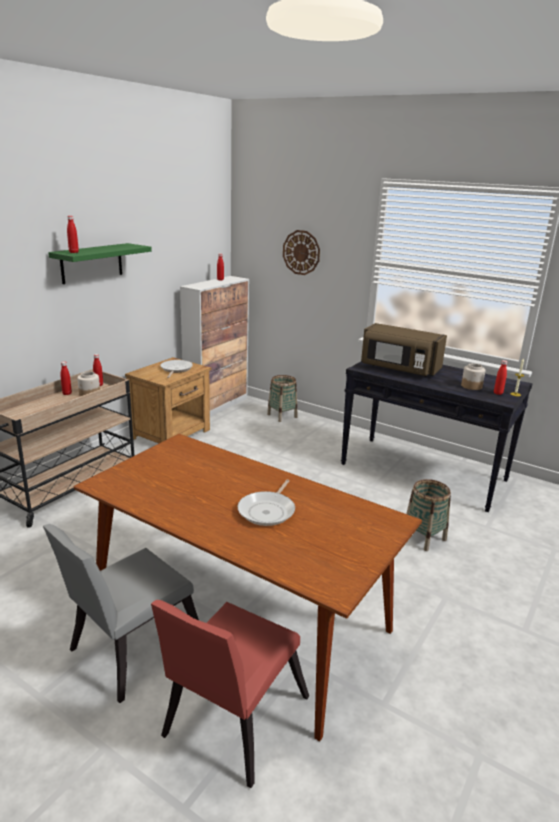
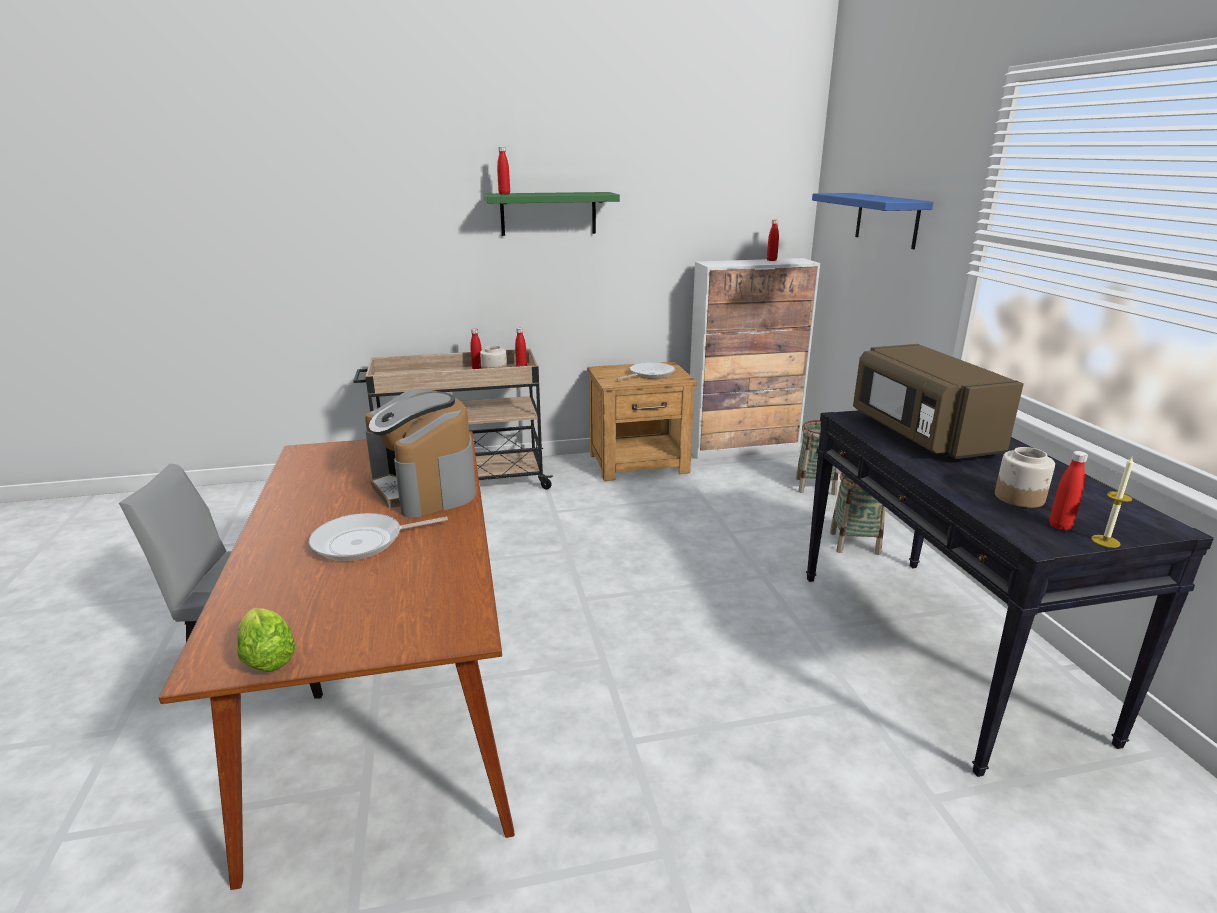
camera: 45 degrees right, 0 degrees up
(230, 472) = (425, 487): none -> coffee machine
(230, 721) = (211, 792): red chair -> none
(301, 252) = (887, 220): wall clock -> blue shelf
(349, 573) = (267, 656): none -> lettuce
(423, 538) = (775, 745): basket -> basket (854, 543)

